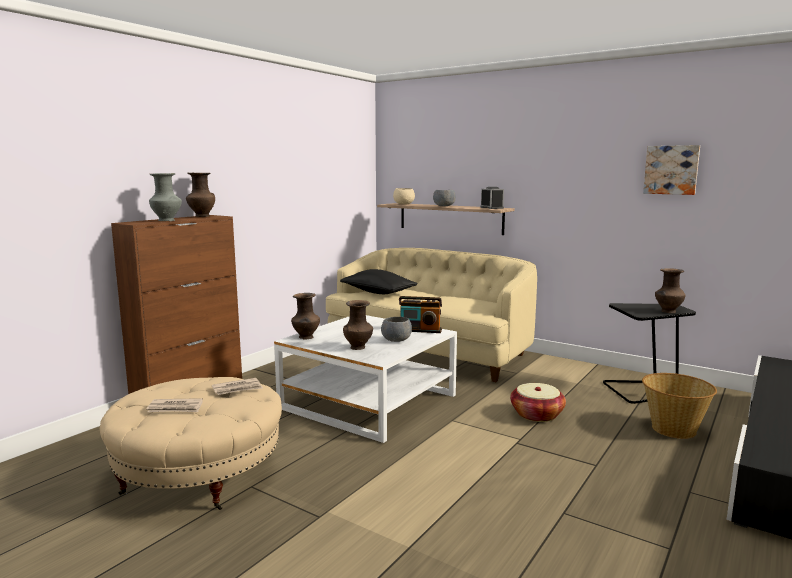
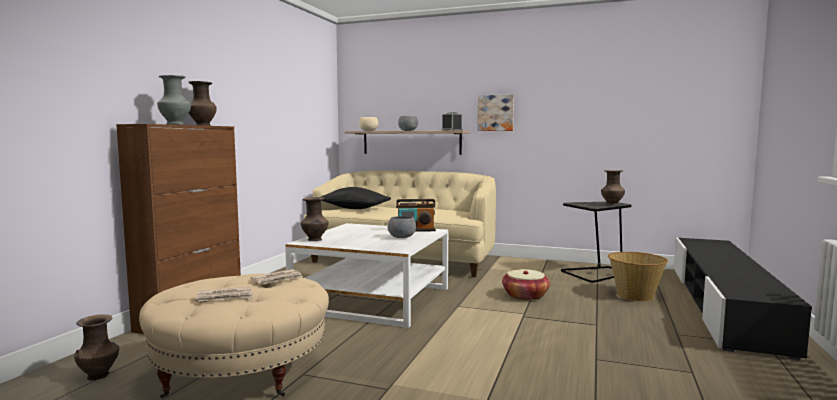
camera: 15 degrees left, 5 degrees down
(358, 347) = (372, 243): brown vase -> brown vase (99, 375)
(671, 170) = (599, 94): picture -> picture (495, 113)

